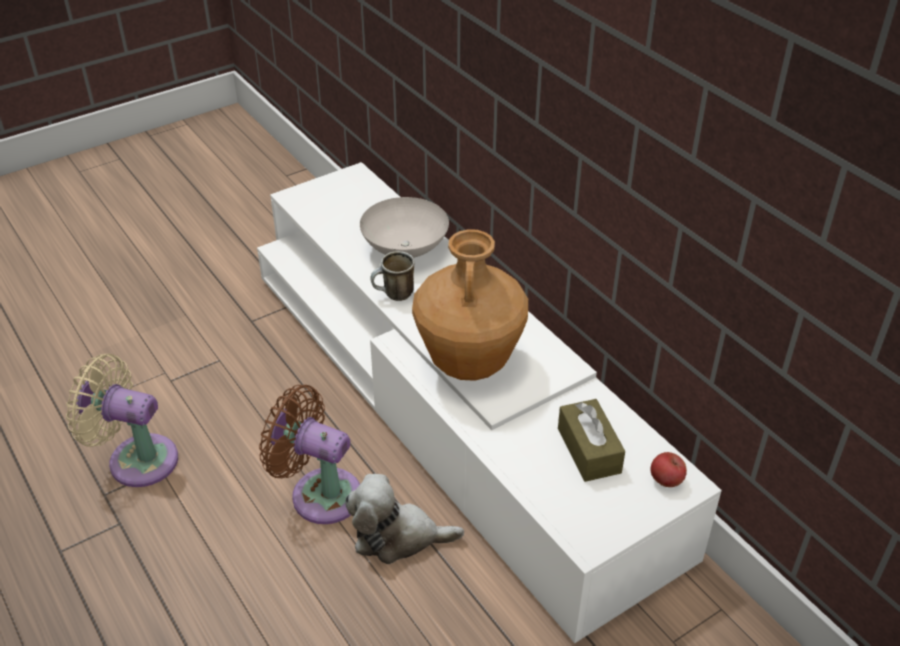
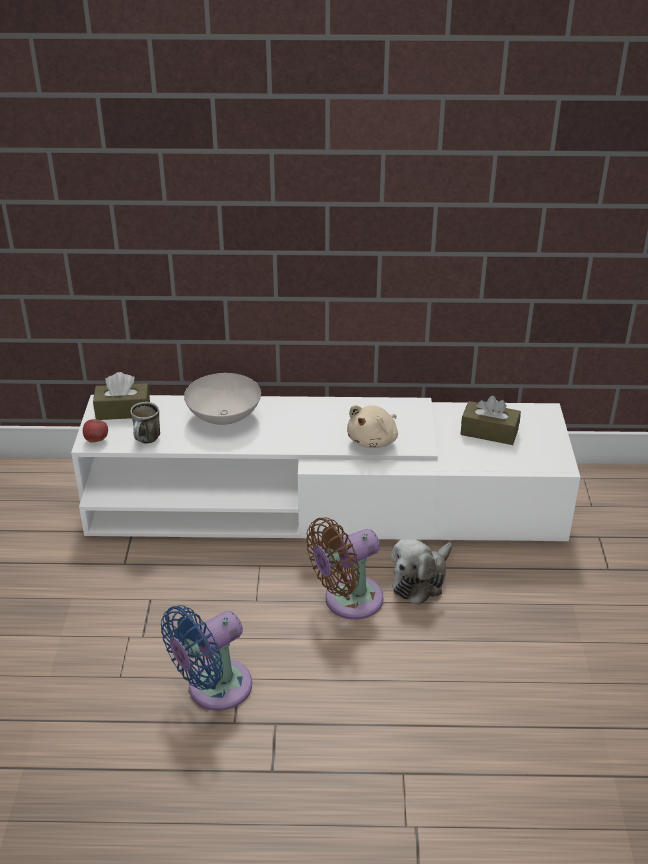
camera: 55 degrees left, 5 degrees down
(136, 459) = (213, 689): beige fan -> blue fan
(355, 190) = (123, 411): none -> brown tissue box
(394, 296) = (269, 442): mug -> mug (147, 441)
(469, 364) = (374, 440): brown vase -> beige plush toy
(666, 480) = (537, 417): apple -> apple (96, 440)

